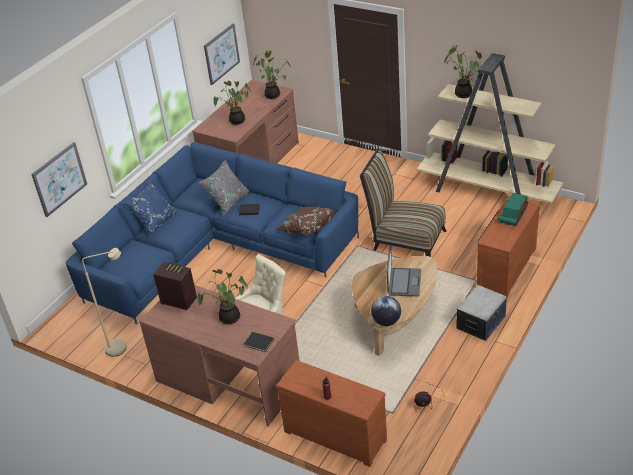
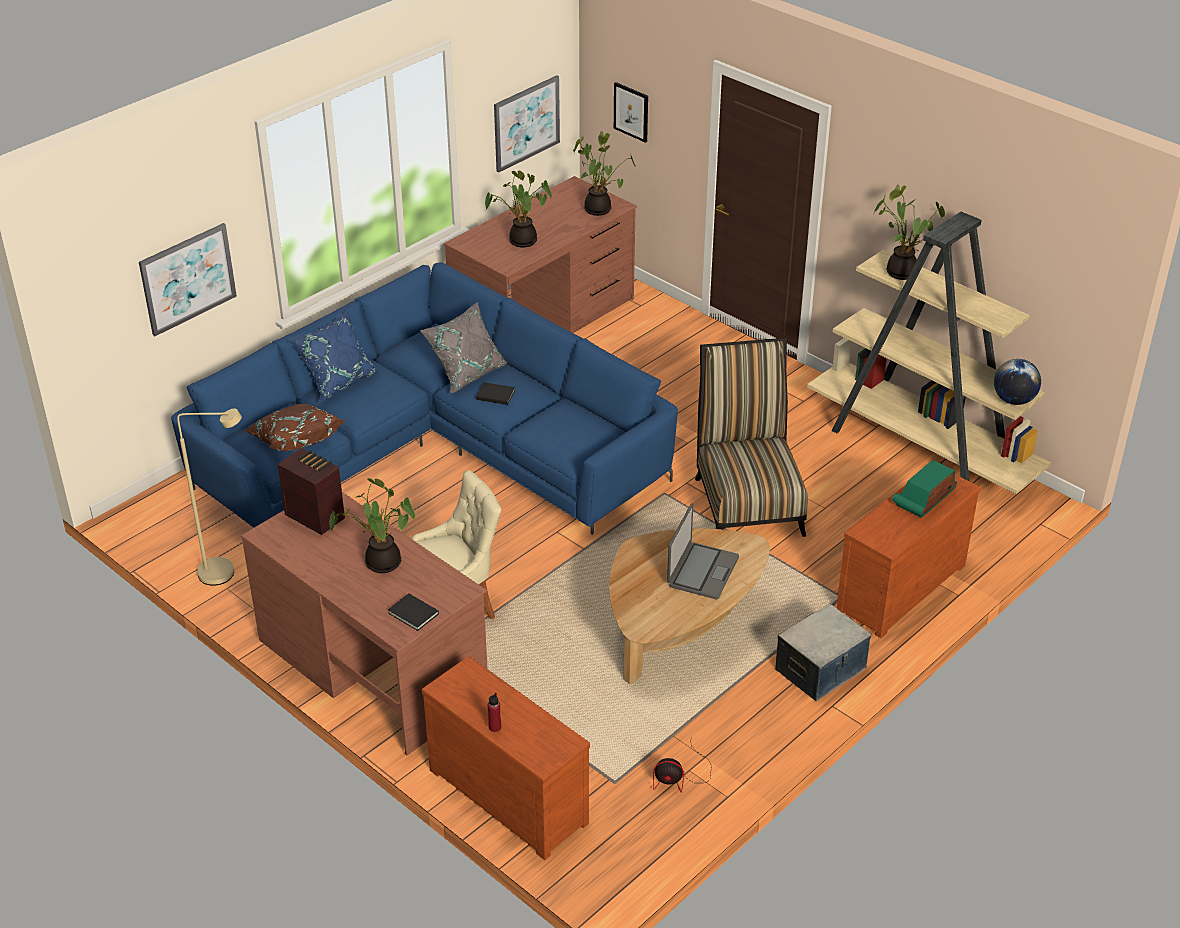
camera: 10 degrees right, 0 degrees up
(279, 36) = (631, 111): none -> picture
(306, 228) = (576, 445): brown pillow -> brown pillow (295, 440)
(386, 321) = (647, 629): globe -> globe (1013, 400)
(404, 239) = (747, 500): chair -> chair turned 45 degrees clockwise

